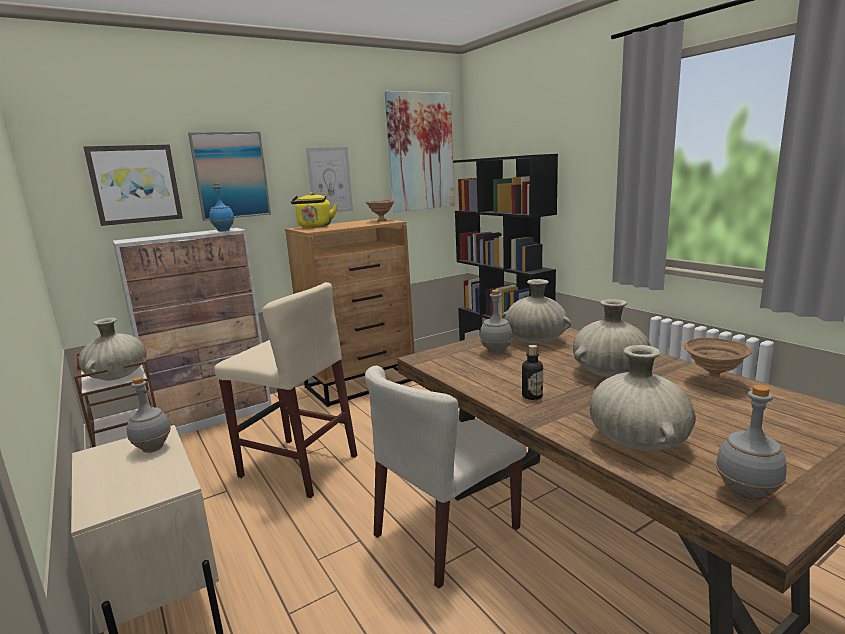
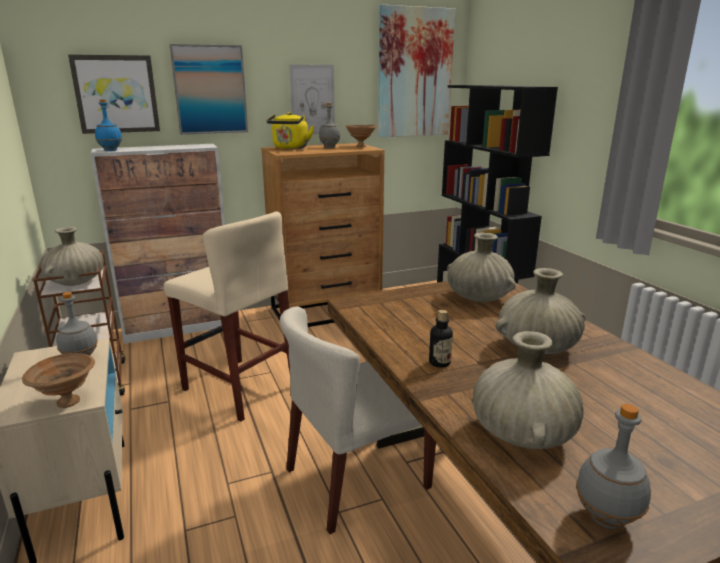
camera: 10 degrees right, 5 degrees up
(224, 230) = (197, 146): blue bottle -> blue bottle (111, 150)
(496, 352) = (430, 307): grey bottle -> grey bottle (330, 147)
(713, 382) = (648, 376): brown bowl -> brown bowl (66, 403)

